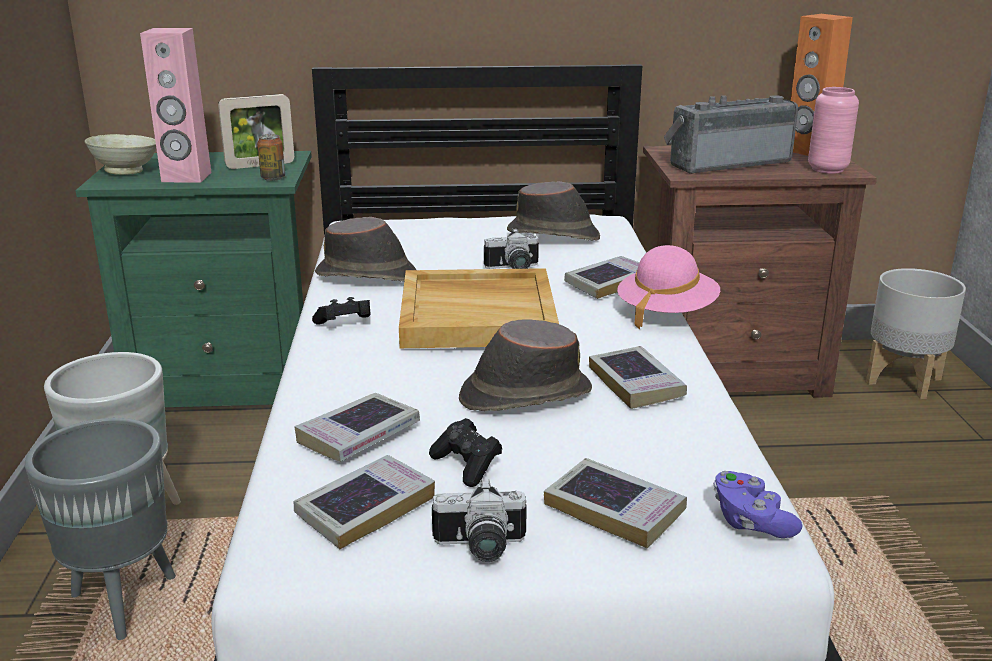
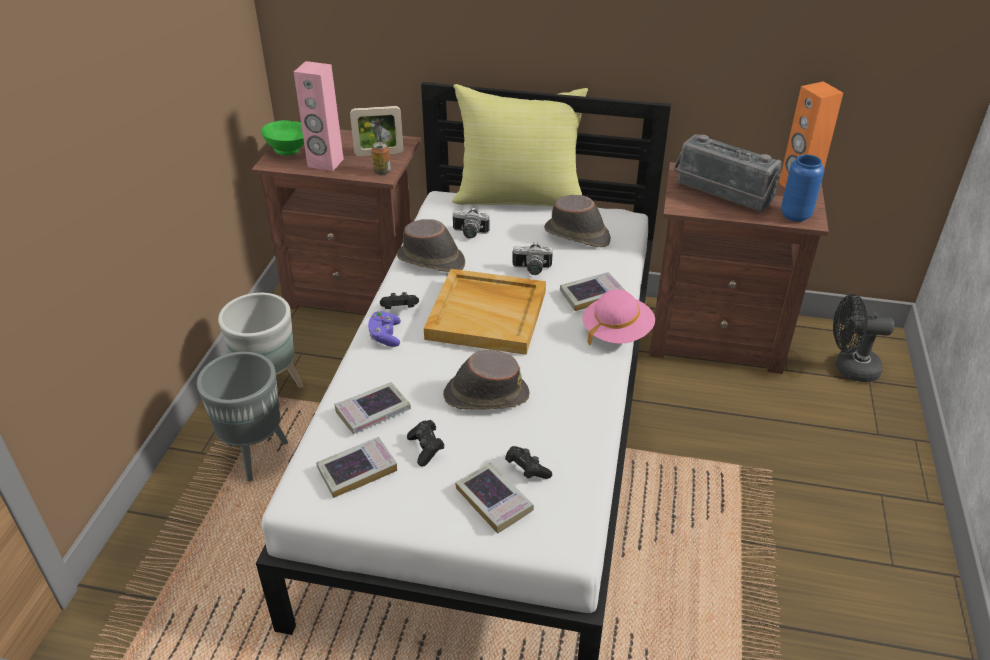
camera: 15 degrees right, 15 degrees up
(127, 172) = (289, 150): beige bowl -> green bowl
(230, 385) = (357, 291): green nightstand -> brown nightstand
(456, 214) = (519, 197): none -> yellow pillow
(480, 548) = (407, 513): camera -> camera (469, 233)
(636, 384) = (560, 398): book -> none
(640, 467) = (526, 470): none -> black game controller
(727, 163) = (721, 195): radio -> radio turned 135 degrees counterclockwise
(750, 521) = (568, 526): purple game controller -> purple game controller (385, 336)
(827, 169) = (795, 215): pink vase -> blue vase
(904, 381) = (849, 368): grey planter -> black fan

